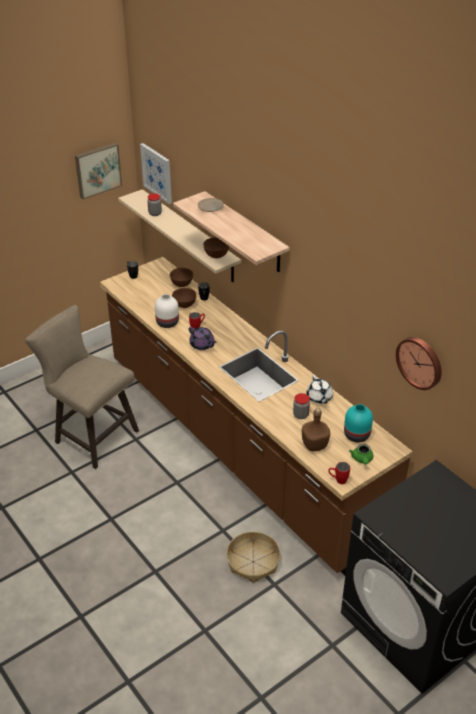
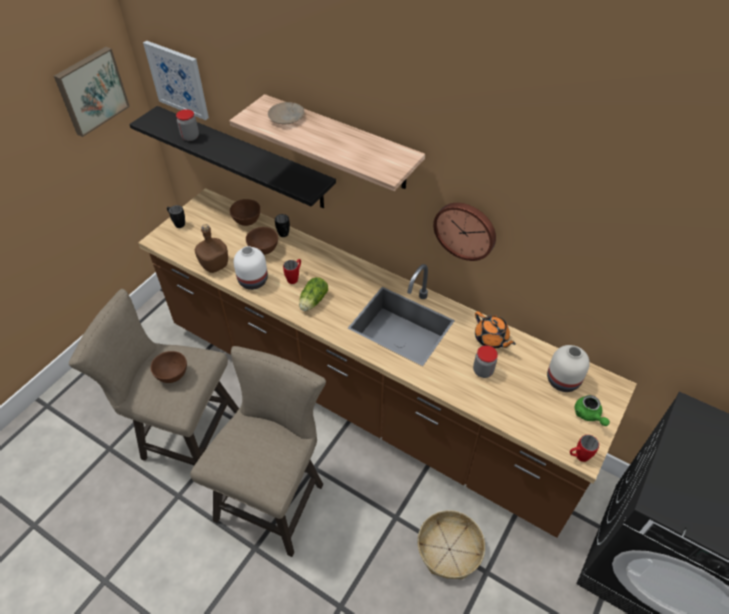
camera: 20 degrees left, 10 degrees up
(139, 492) = (275, 496): none -> beige stool
(189, 235) = (244, 157): beige shelf -> black shelf
(202, 345) = (312, 302): purple teapot -> lettuce
(216, 255) = (301, 180): brown bowl -> brown bowl (172, 375)
(314, 445) = (522, 412): brown bottle -> brown bottle (214, 265)
(319, 398) = (491, 339): white teapot -> orange teapot
(356, 434) = (562, 379): turquoise vase -> white vase
(420, 362) = (669, 283): wall clock -> wall clock (466, 230)

